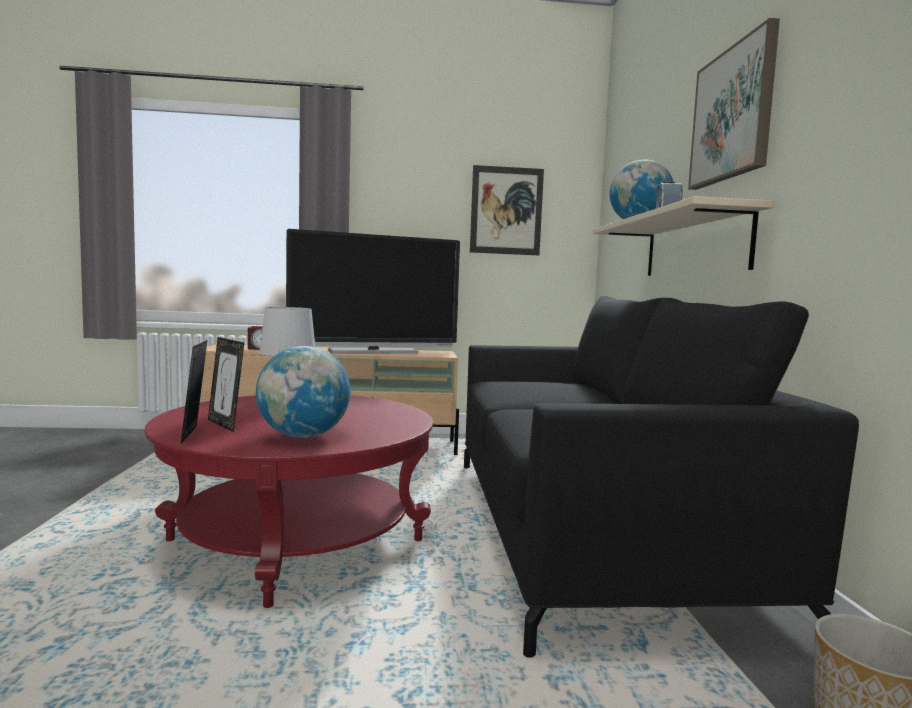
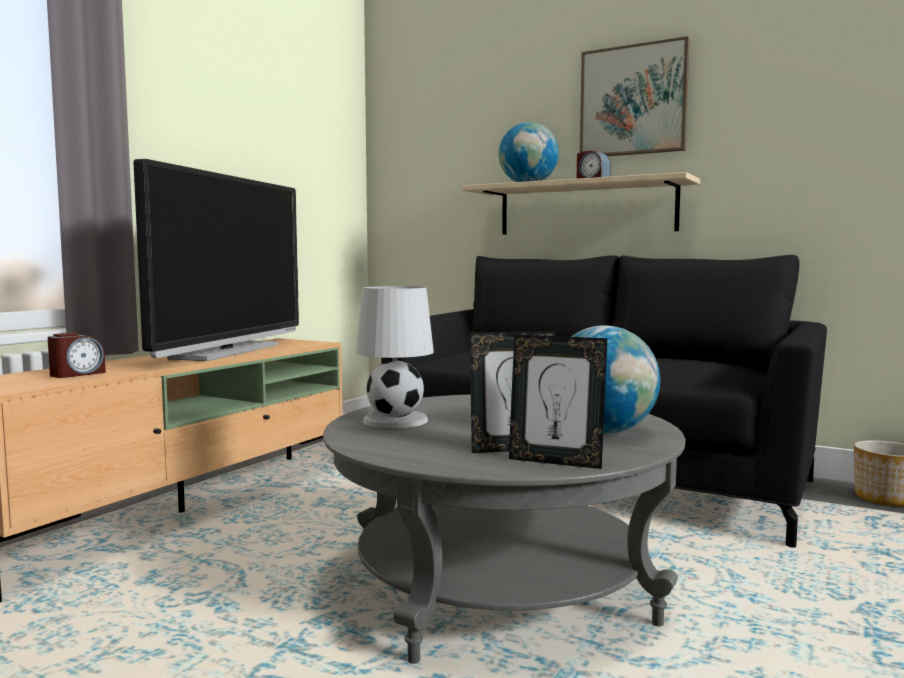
camera: 55 degrees left, 0 degrees up
(297, 541) = (500, 586): red coffee table -> grey coffee table
(506, 211) = (293, 150): picture -> none

